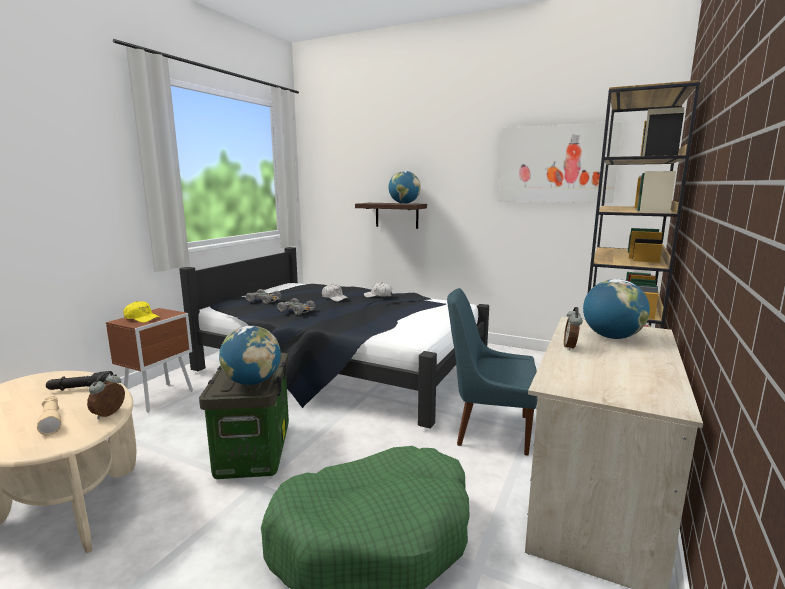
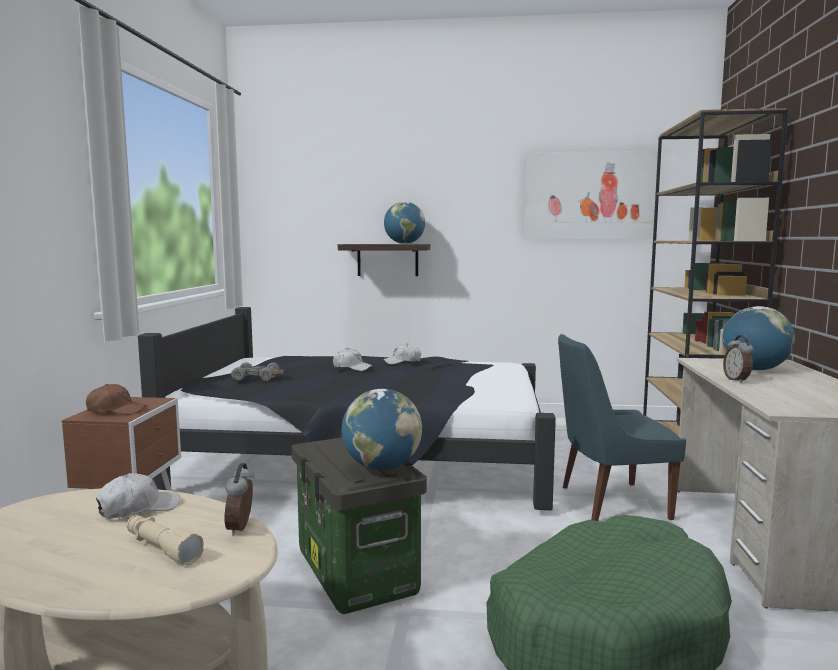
camera: 20 degrees left, 5 degrees down
(81, 389) = (138, 508): black flashlight -> white cap
(142, 318) = (116, 410): yellow cap -> brown cap
(297, 311) = (326, 385): grey toy car -> none

